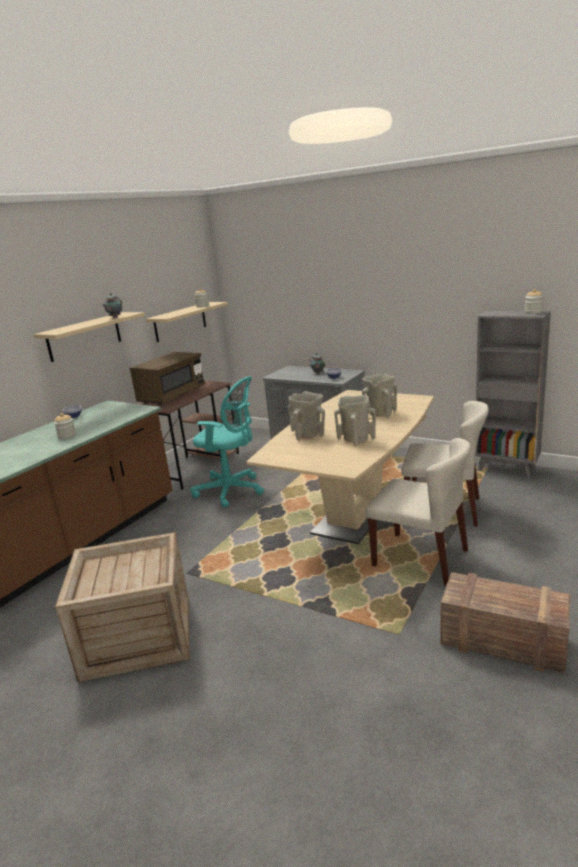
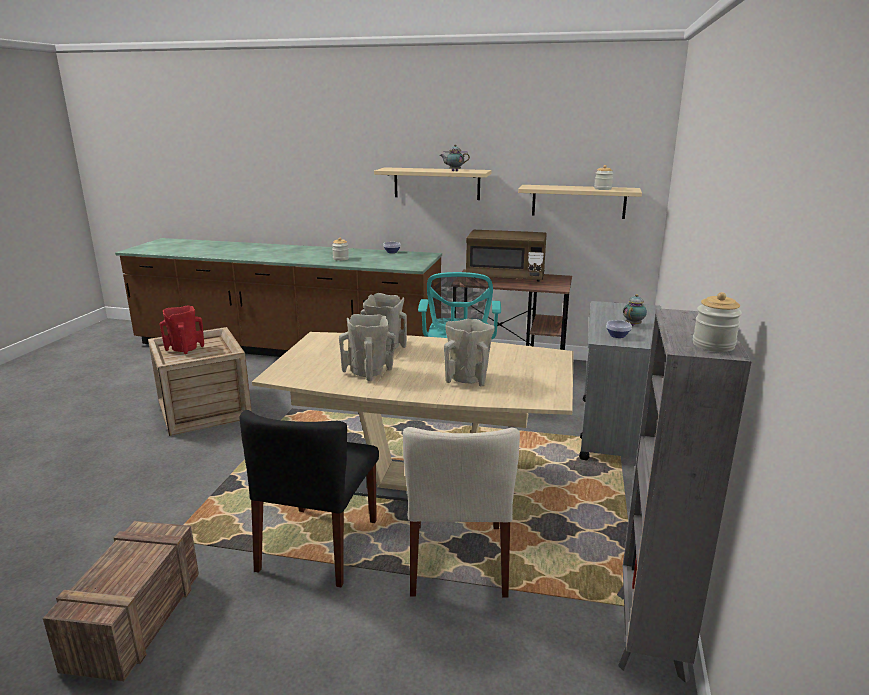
camera: 70 degrees right, 0 degrees up
(107, 581) = (185, 349): none -> red vase
(421, 558) = (319, 546): beige chair -> black chair

